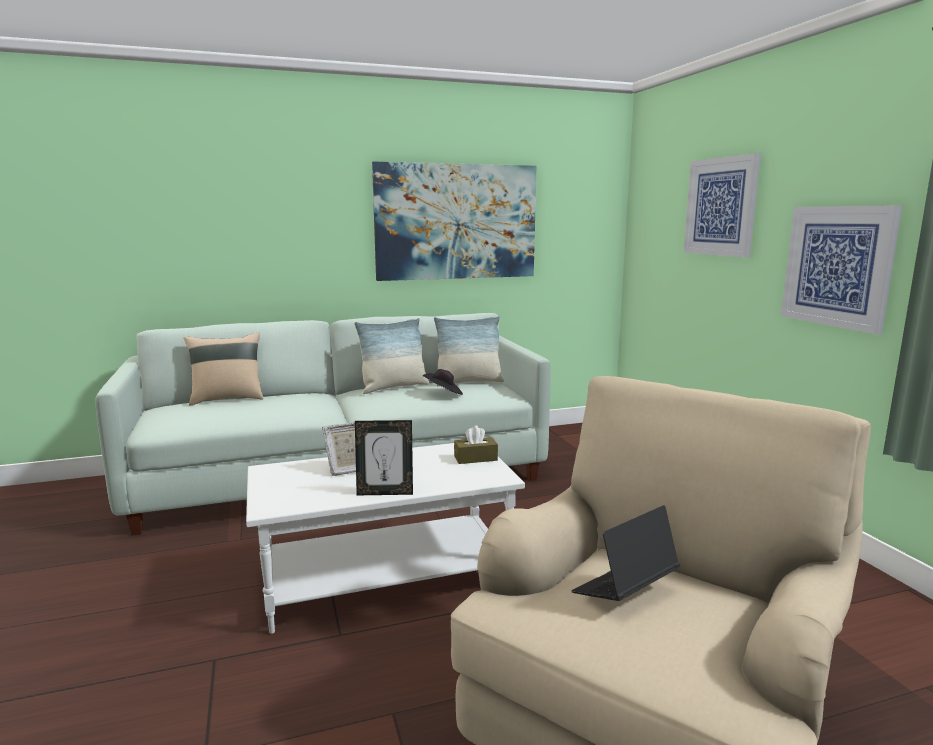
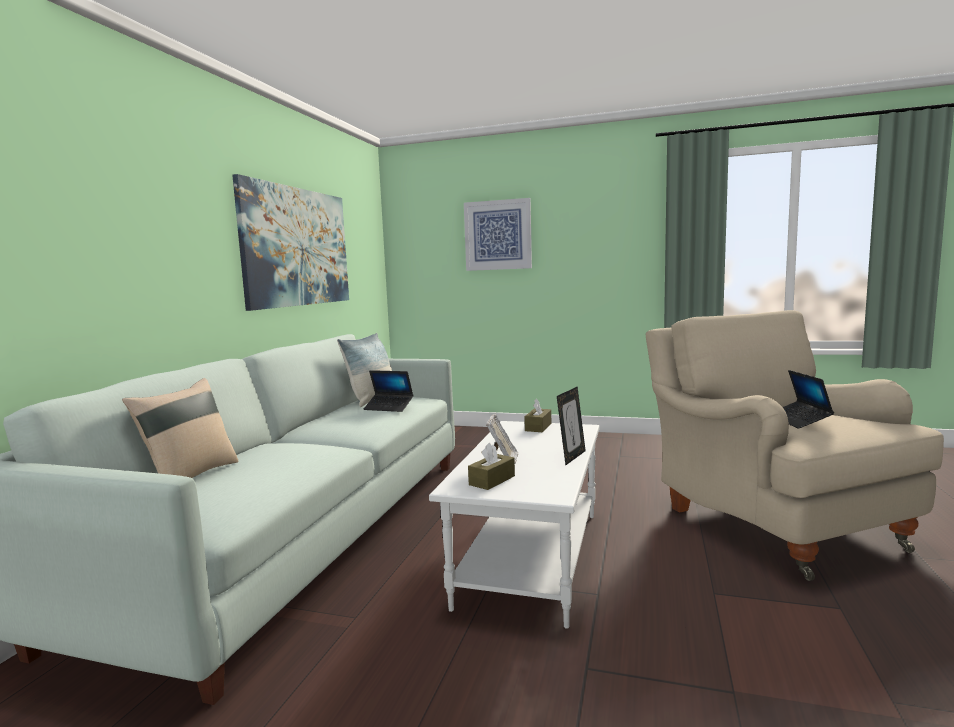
camera: 55 degrees left, 5 degrees down
(292, 477) = (492, 480): none -> brown tissue box
(393, 387) = (329, 417): pillow -> none
(443, 393) = (389, 407): black hat -> laptop
(837, 266) = (604, 266): picture -> none

